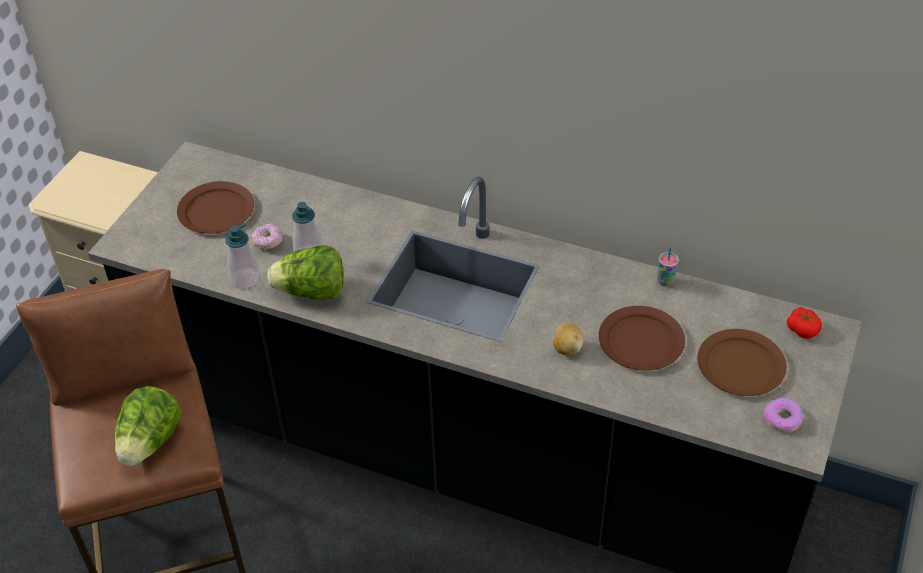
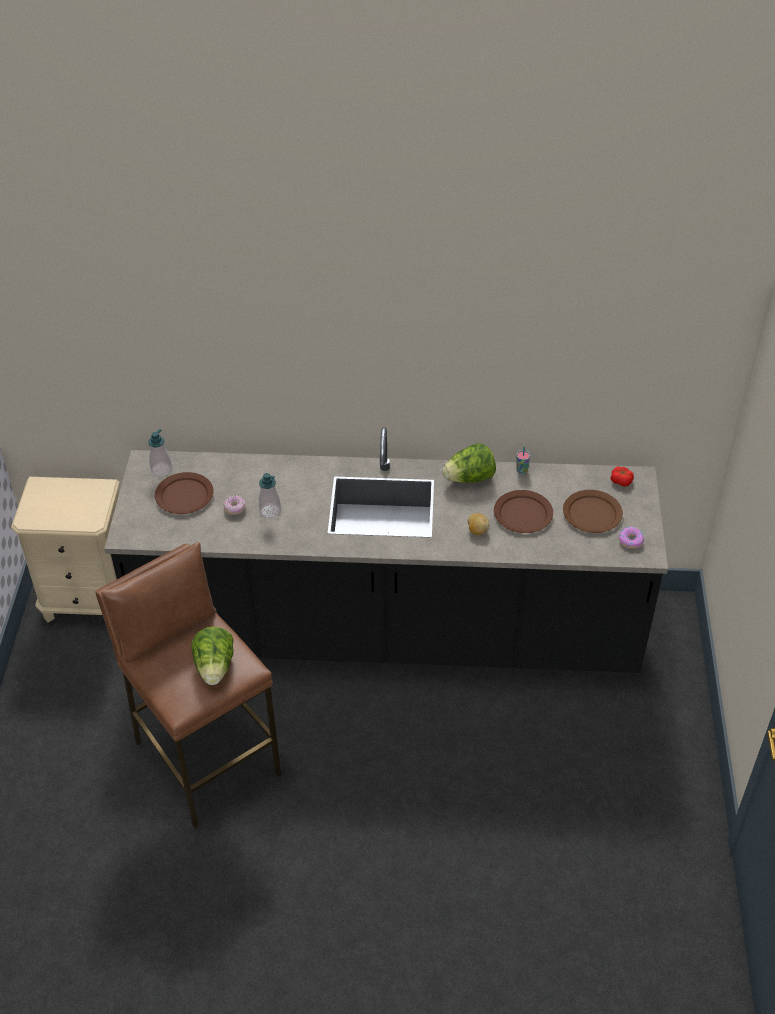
camera: 20 degrees left, 0 degrees up
(245, 279) = (232, 539): soap dispenser -> soap dispenser (161, 470)
(311, 292) = (285, 536): lettuce -> lettuce (469, 478)

